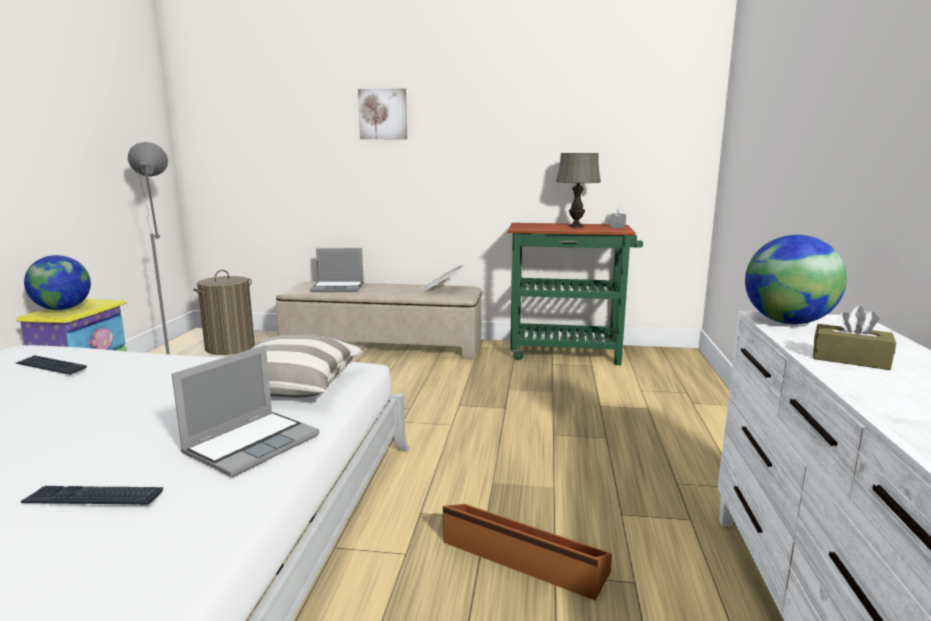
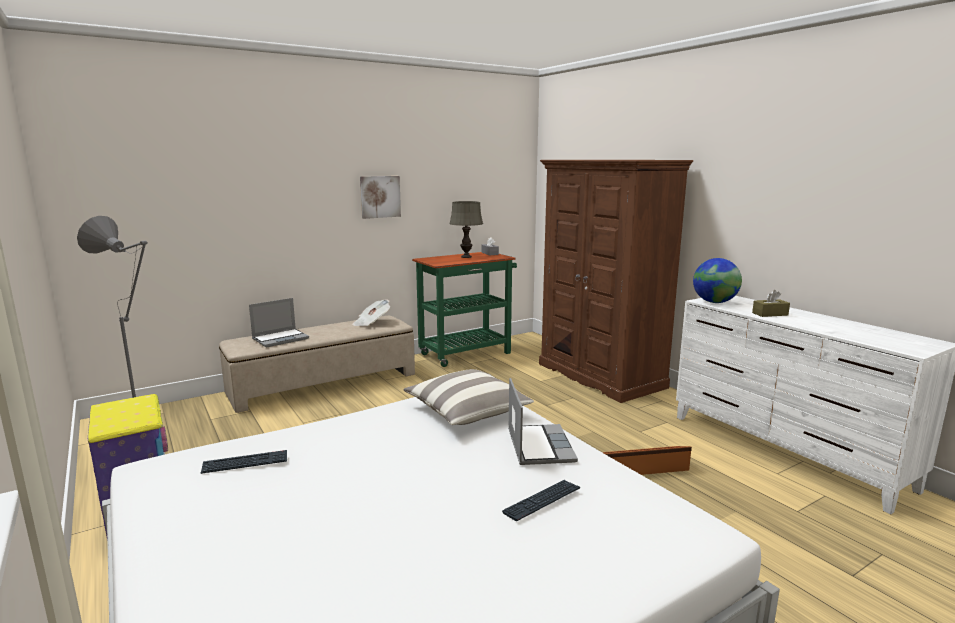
camera: 40 degrees left, 0 degrees up
(63, 309) = (120, 417): globe -> none
(230, 347) = (174, 425): laundry basket -> none
(383, 114) = (298, 172): picture -> picture (380, 196)
(697, 424) = (600, 375): none -> brown wardrobe

